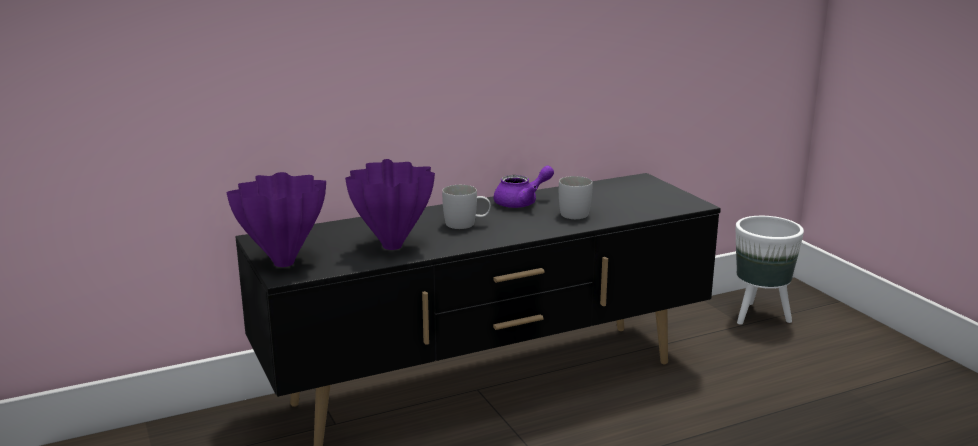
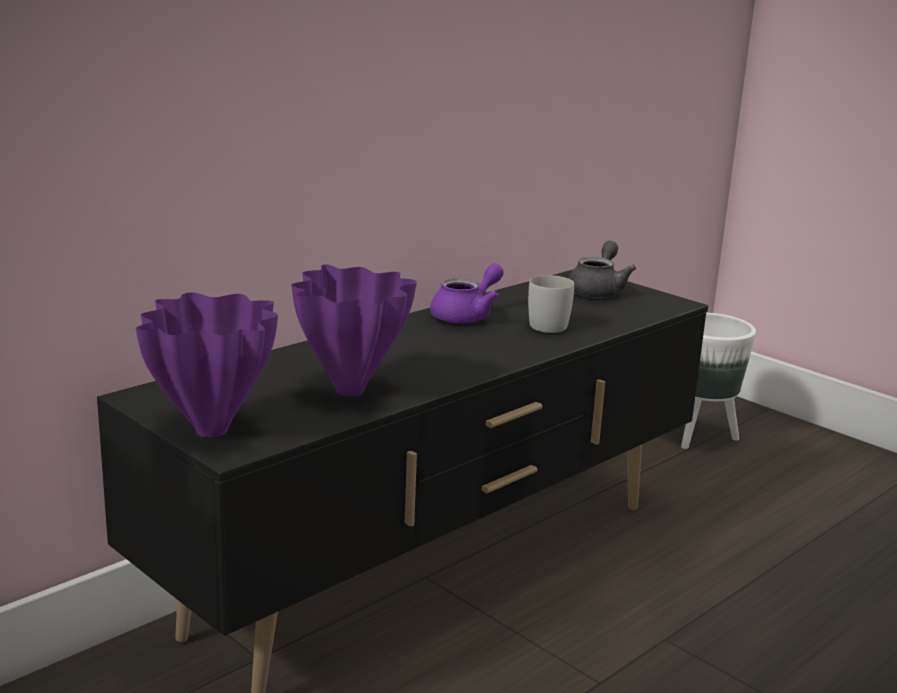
camera: 20 degrees left, 0 degrees up
(466, 224) = (423, 350): white mug -> none
(640, 191) = (598, 290): none -> grey teapot

